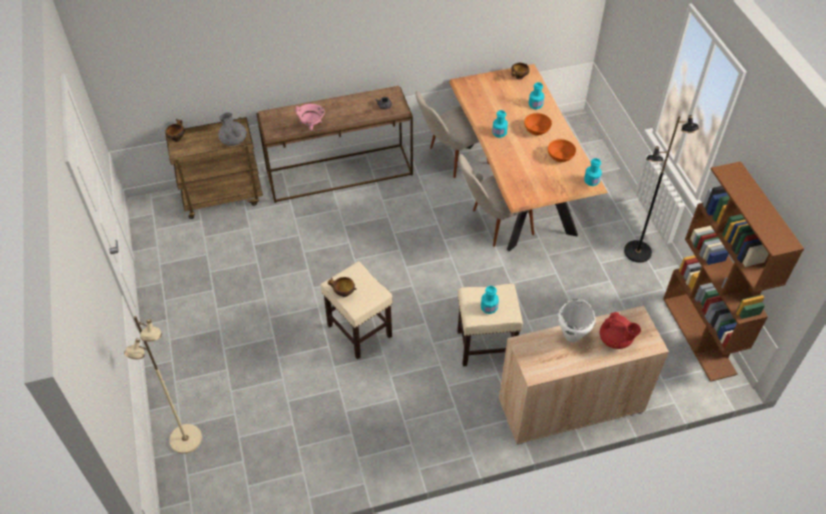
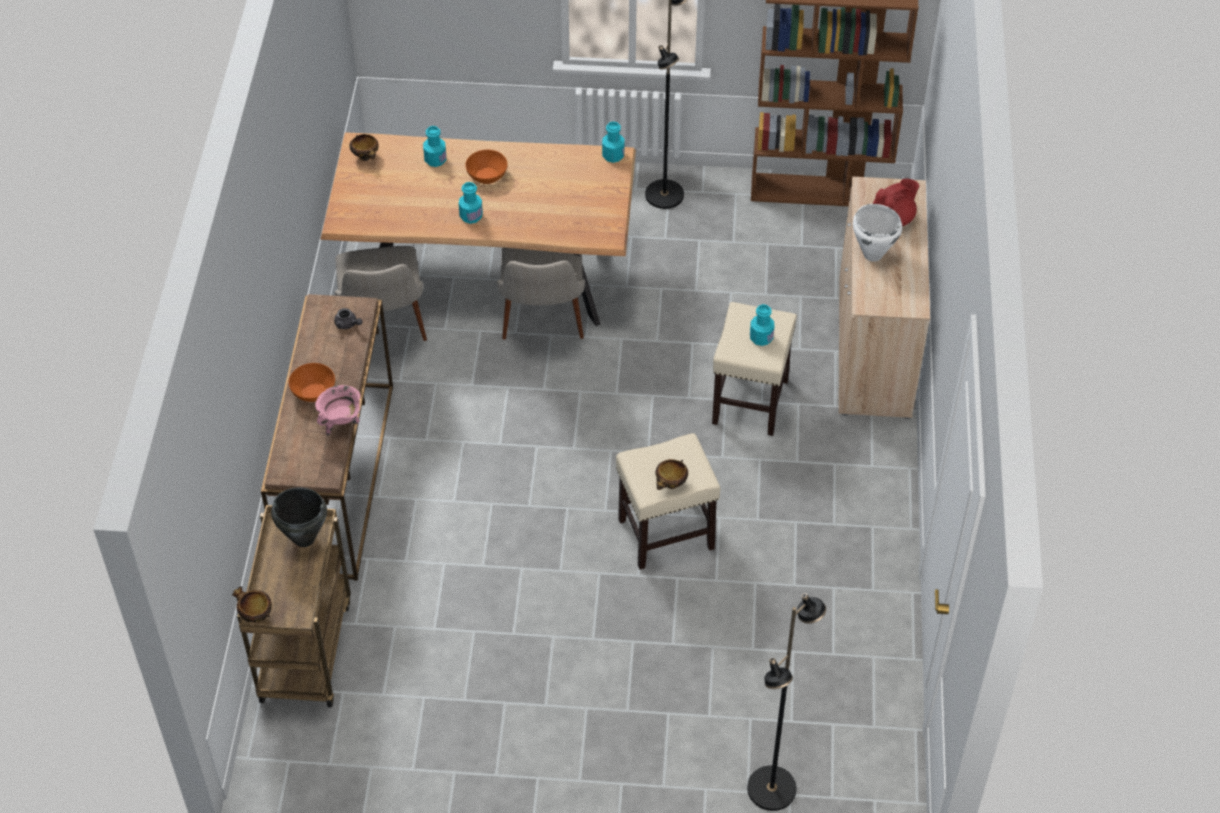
camera: 70 degrees left, 0 degrees up
(185, 440) = (772, 789): beige floor lamp -> black floor lamp
(233, 140) = (304, 538): grey teapot -> black cooking pot
(560, 157) = (552, 170): orange bowl -> orange bowl (313, 392)

